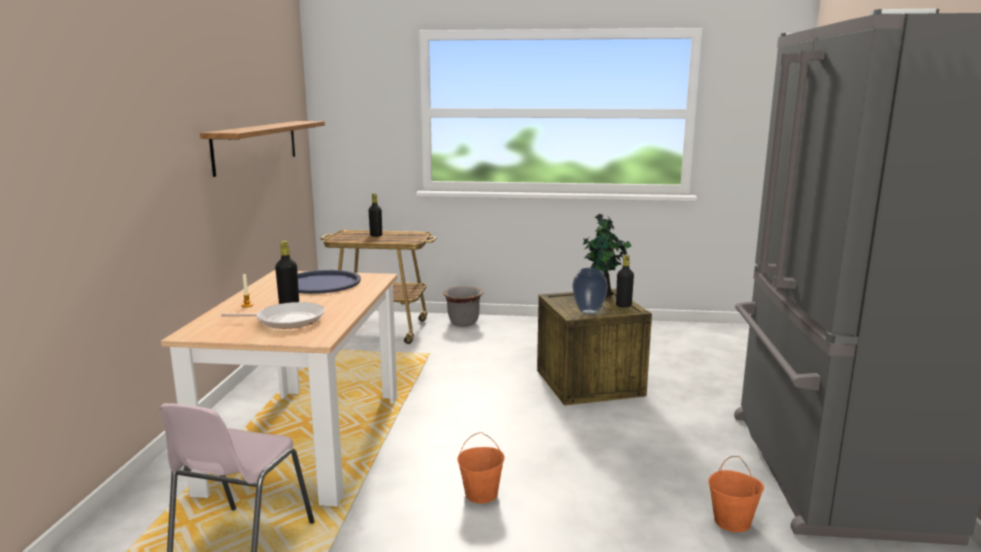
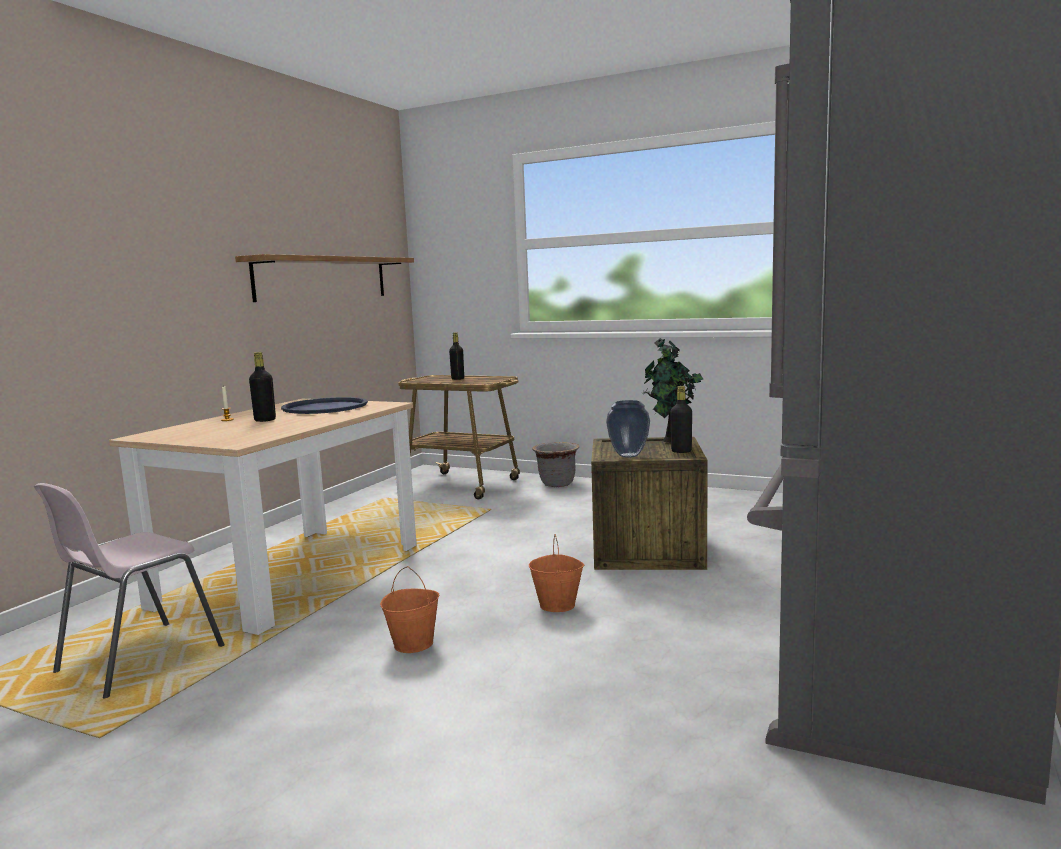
camera: 20 degrees right, 5 degrees down
(286, 320) = (239, 430): frying pan -> none
(732, 522) = (691, 716): orange bucket -> orange bucket (558, 605)

